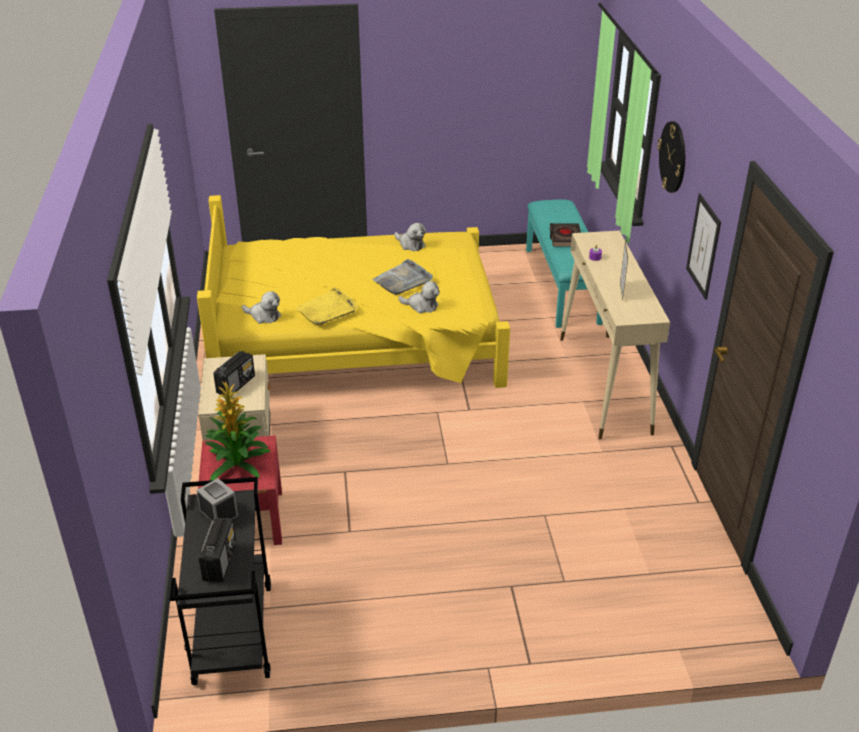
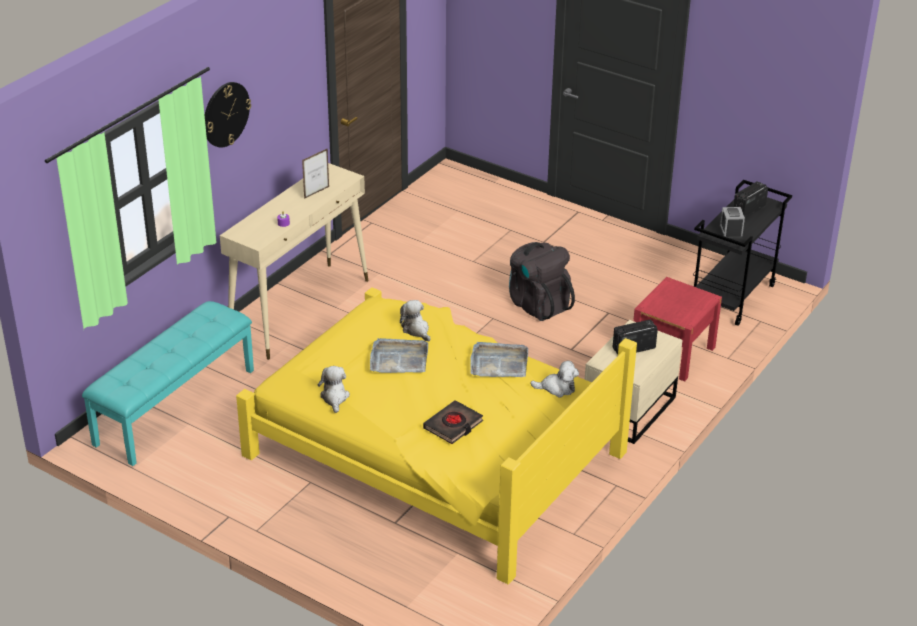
camera: 140 degrees left, 0 degrees up
(238, 463) = (678, 302): potted plant -> none
(264, 316) = (557, 388): plush toy -> plush toy turned 120 degrees clockwise
(327, 309) = (498, 363): yellow tray -> grey tray
(425, 501) = (538, 304): none -> black backpack
(565, 238) = (180, 344): black book -> black book (453, 425)
(703, 246) = (294, 106): picture -> none

